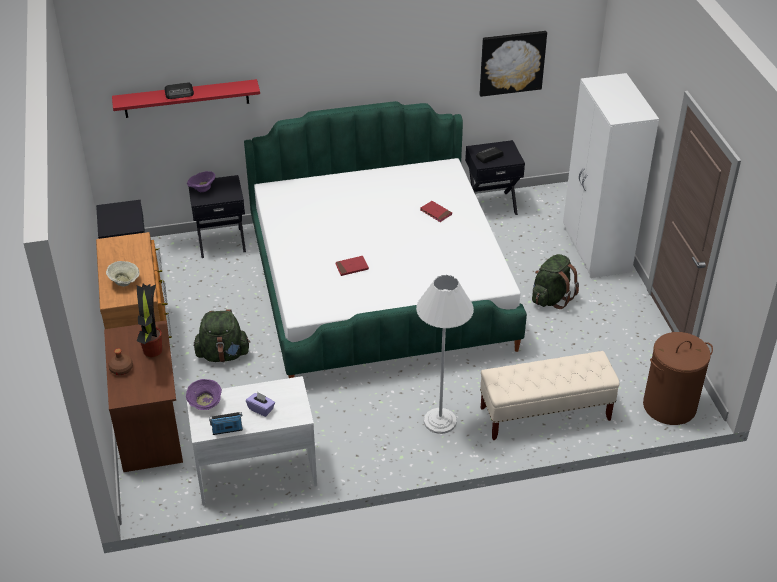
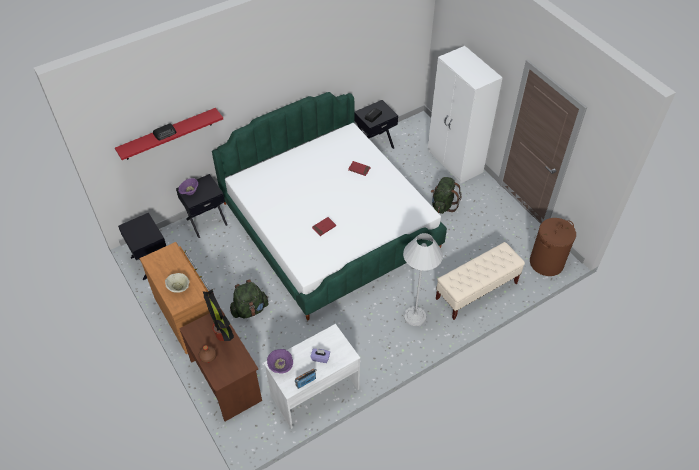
camera: 20 degrees left, 10 degrees up
(512, 62) = (379, 50): picture -> none

